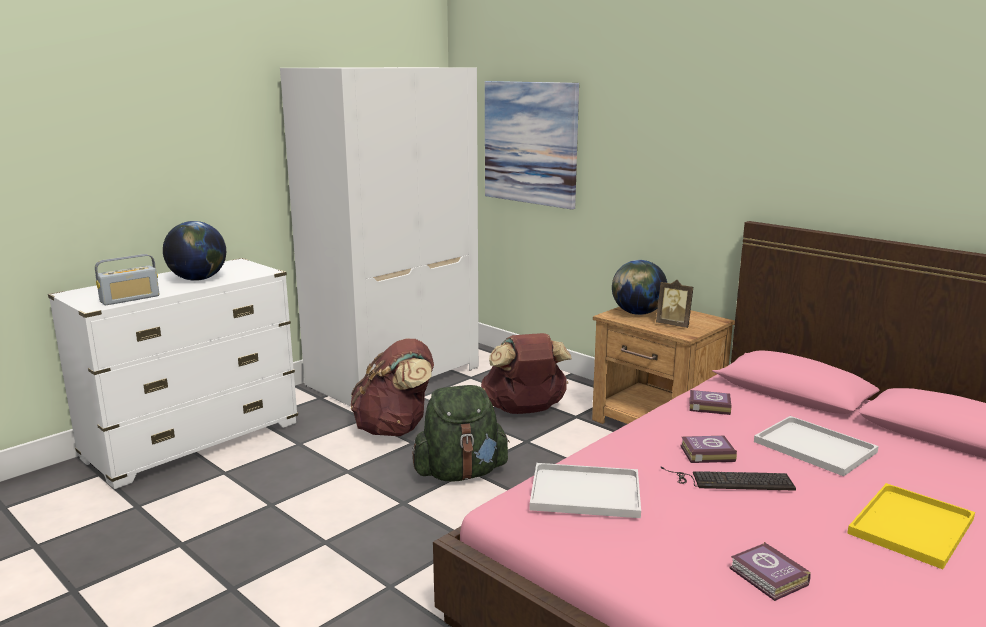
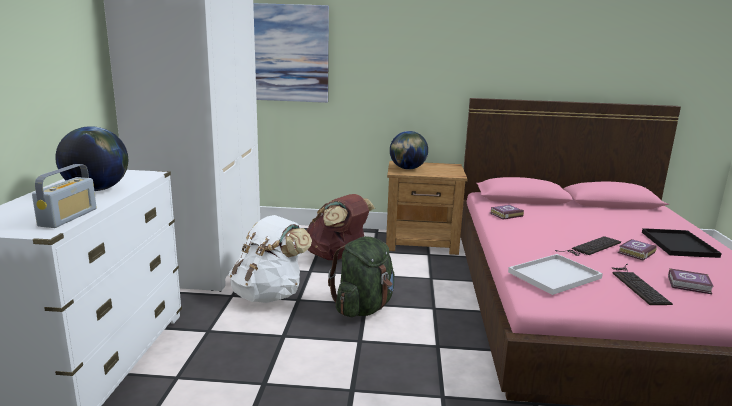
camera: 40 degrees left, 0 degrees up
(395, 429) = (269, 295): brown backpack -> white backpack
(674, 325) = (440, 171): picture frame -> none
(681, 544) = (636, 284): none -> keyboard
(705, 453) = (554, 238): book -> book (635, 252)
(812, 446) = (582, 221): white tray -> none
(910, 525) = (677, 243): yellow tray -> black tray

